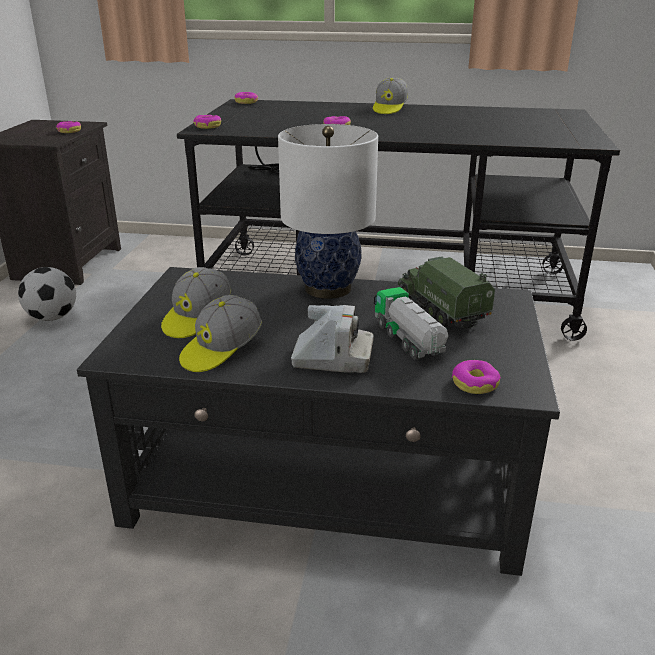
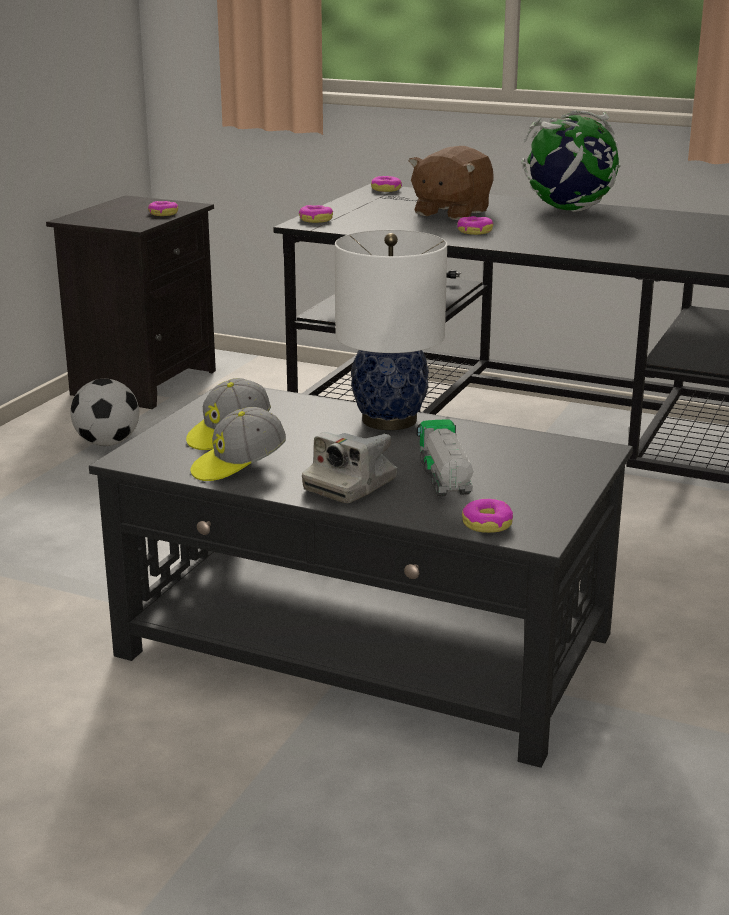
camera: 15 degrees right, 5 degrees down
(307, 115) = (450, 212): none -> brown plush toy
(332, 358) = (350, 485): camera -> camera turned 105 degrees clockwise
(389, 109) = (568, 209): cap -> globe
(440, 309) = (505, 453): toy truck -> none

